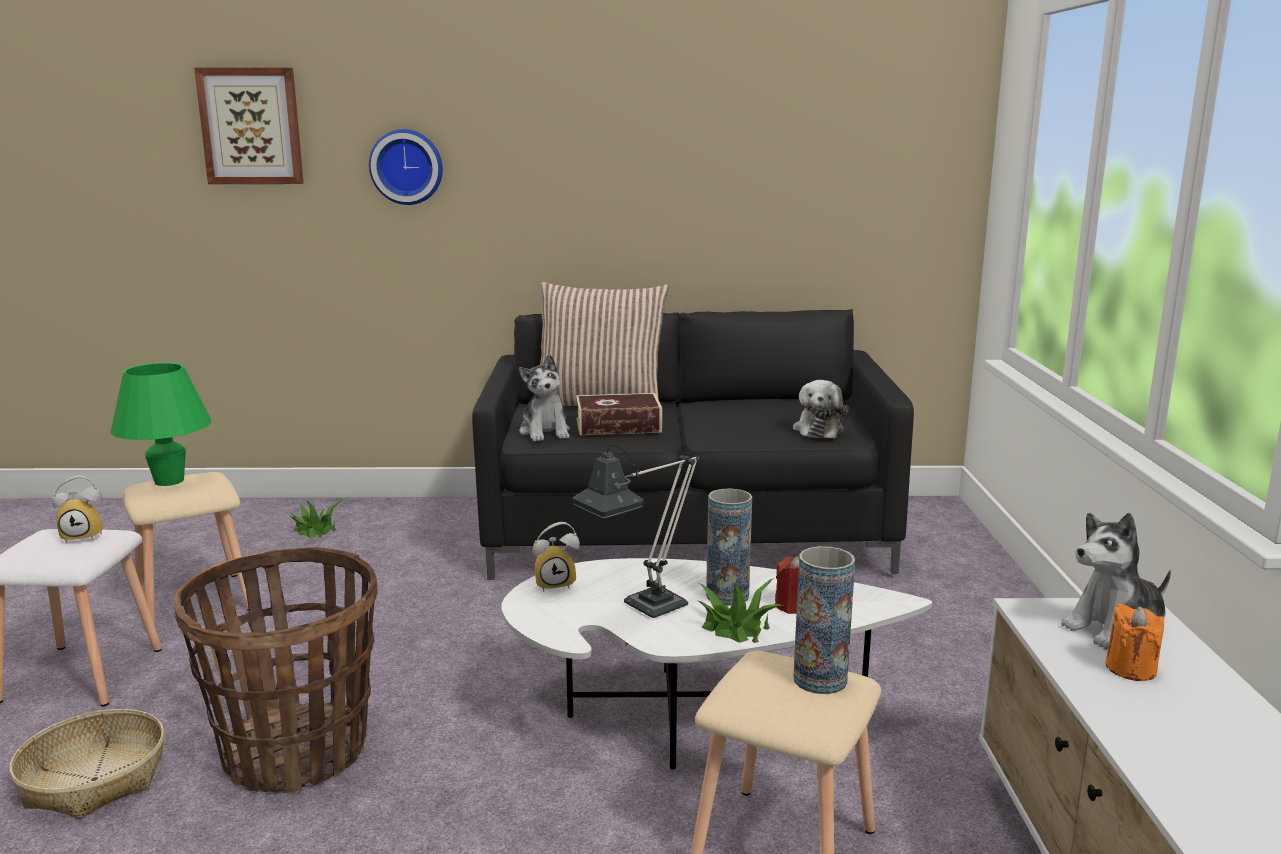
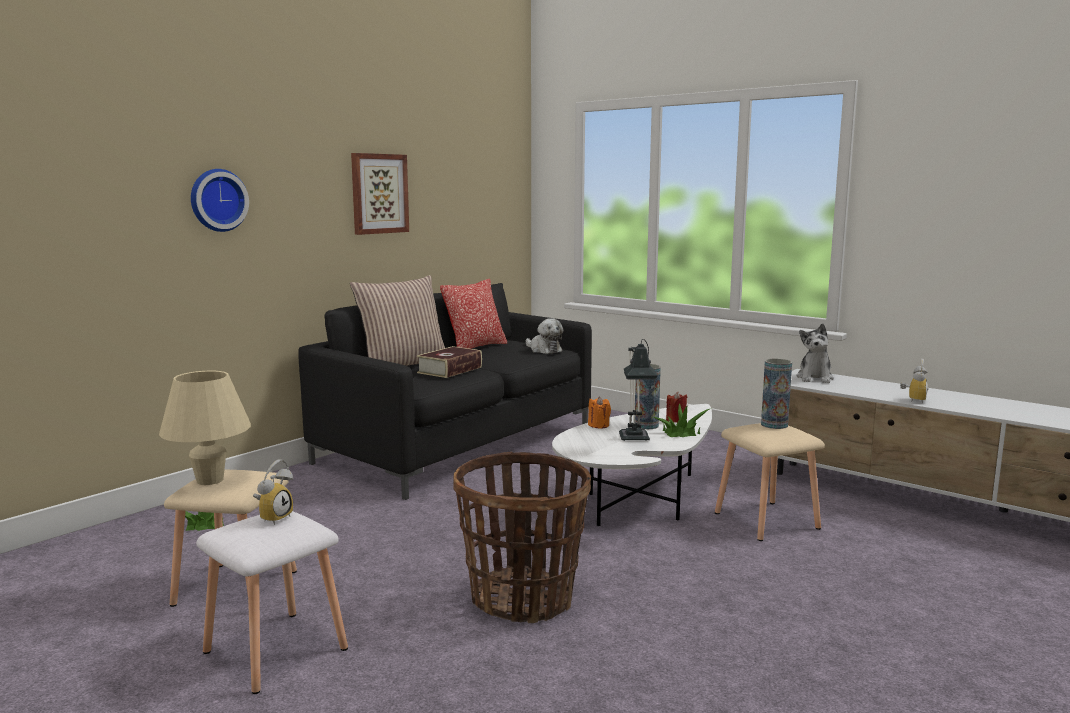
camera: 50 degrees left, 5 degrees down
(94, 779) = (451, 669): basket -> none
(169, 481) = (210, 480): green table lamp -> beige table lamp
(251, 126) = (78, 164): picture -> picture (379, 193)
(545, 432) = (417, 382): plush toy -> none
(556, 584) = (573, 446): alarm clock -> alarm clock (912, 400)
(746, 402) = (475, 347): none -> pillow
(1130, 669) = (845, 385): orange candle -> orange candle (598, 425)

